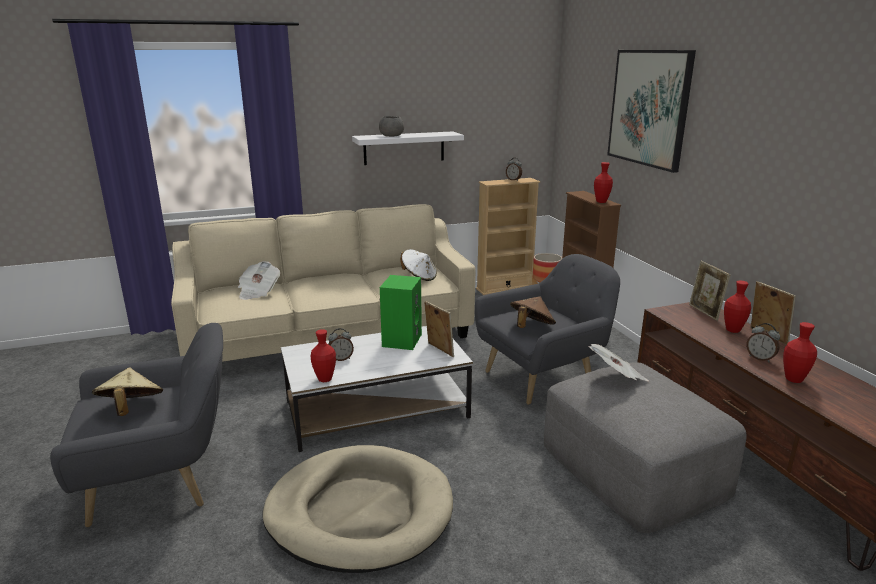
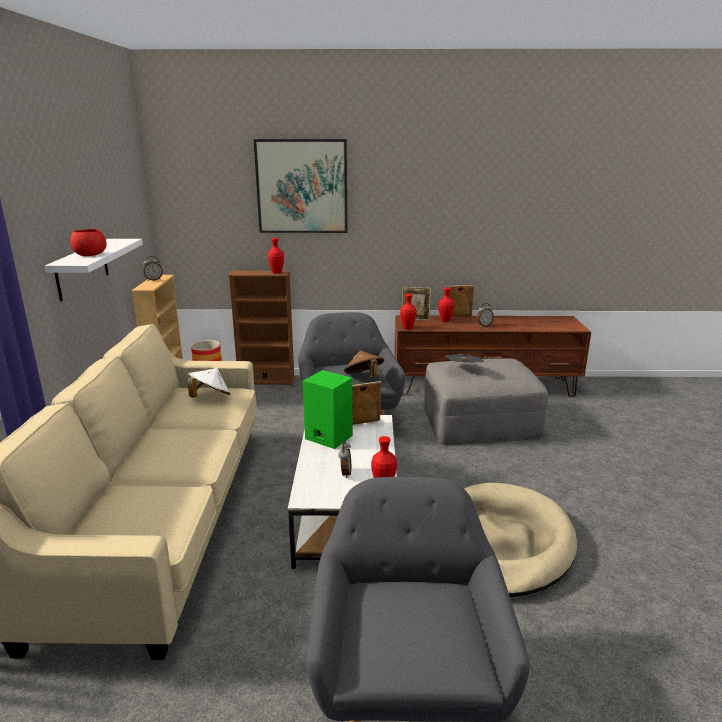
camera: 70 degrees left, 0 degrees up
(131, 409) = (411, 618): beige hat -> none
(258, 292) = (132, 500): newspaper -> none
(391, 136) = (89, 254): grey bowl -> red bowl
(793, 379) = (511, 326): red vase -> red vase (407, 328)

